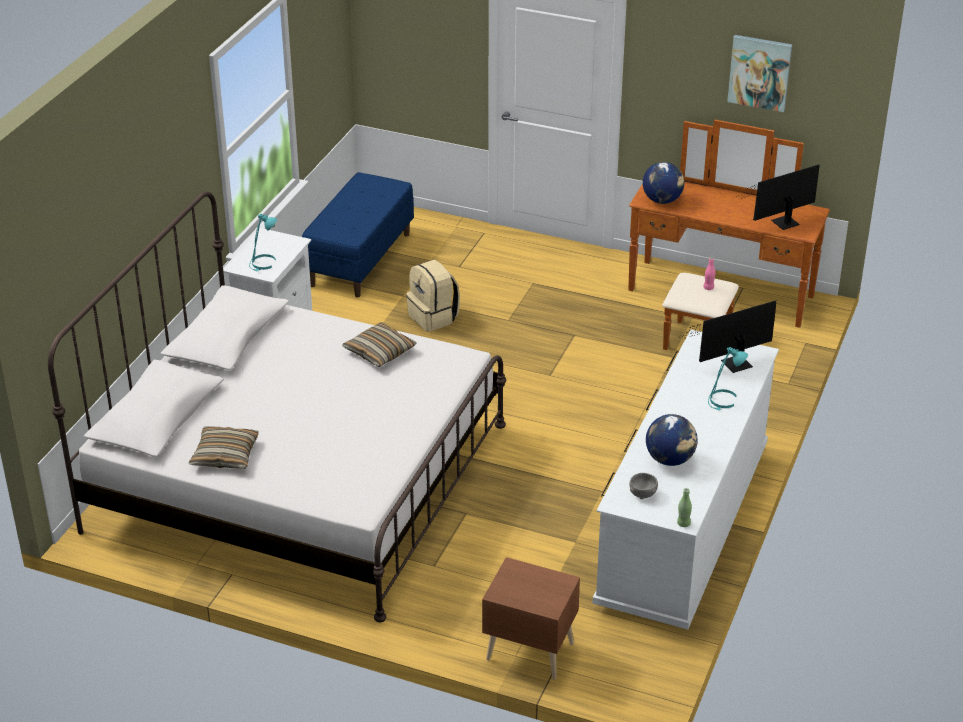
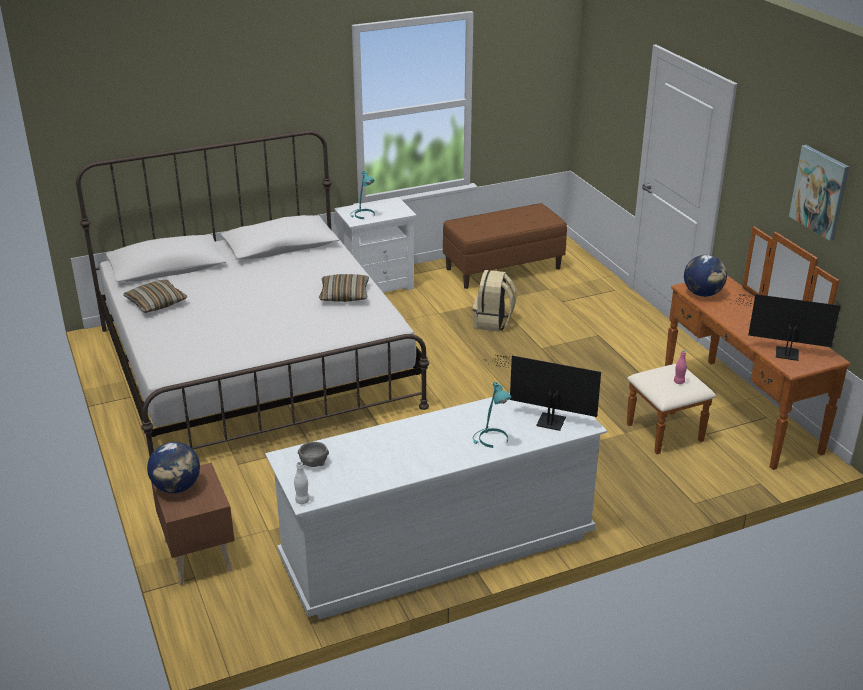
camera: 45 degrees right, 5 degrees down
(360, 259) = (503, 268): blue bench -> brown bench
(670, 459) = (376, 453): globe -> globe (177, 487)
(683, 523) = (302, 500): green bottle -> white bottle

